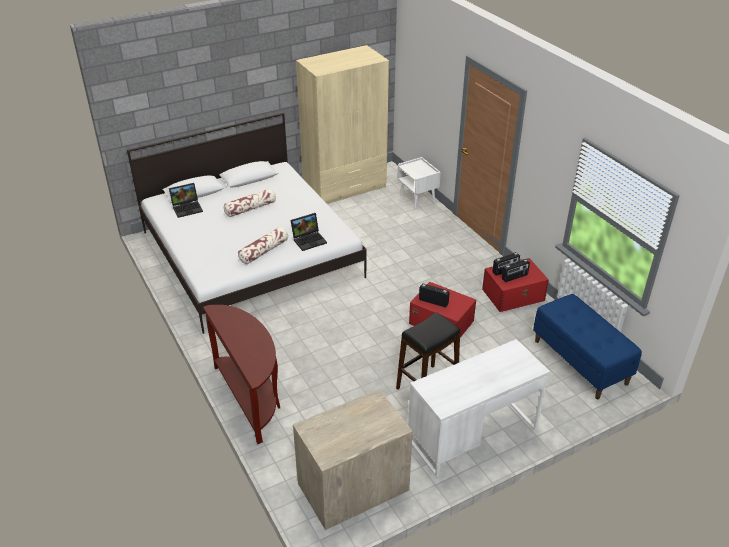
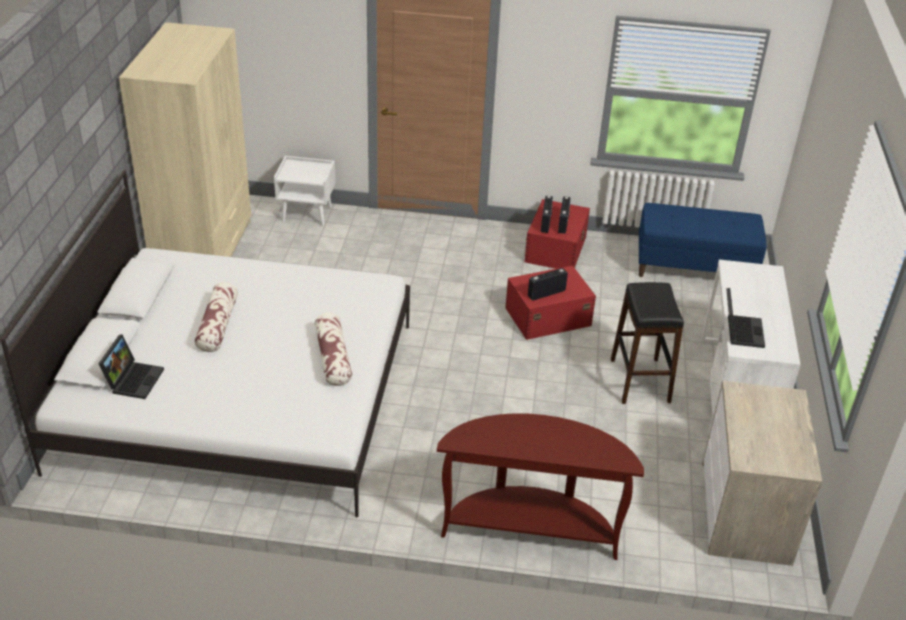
camera: 55 degrees left, 0 degrees up
(309, 240) = (356, 311): laptop -> laptop (740, 330)

